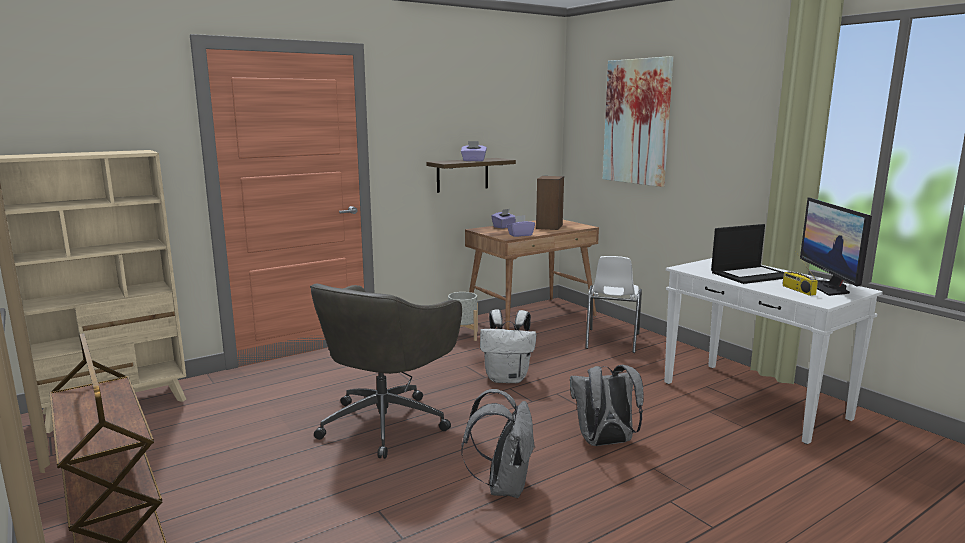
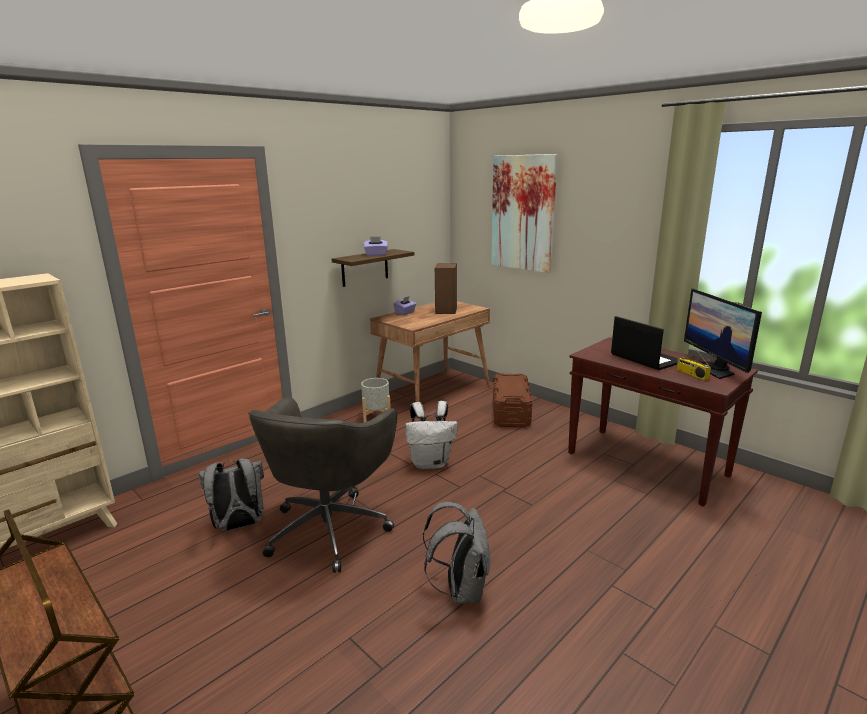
camera: 10 degrees left, 5 degrees up
(520, 235) = (424, 322): purple tissue box -> none
(604, 443) = (537, 526): grey backpack -> grey backpack (239, 525)
(611, 341) = (510, 412): white chair -> brown storage box
(751, 274) = (645, 358): laptop -> laptop turned 90 degrees counterclockwise
(755, 401) = (647, 465): white console table -> brown console table

